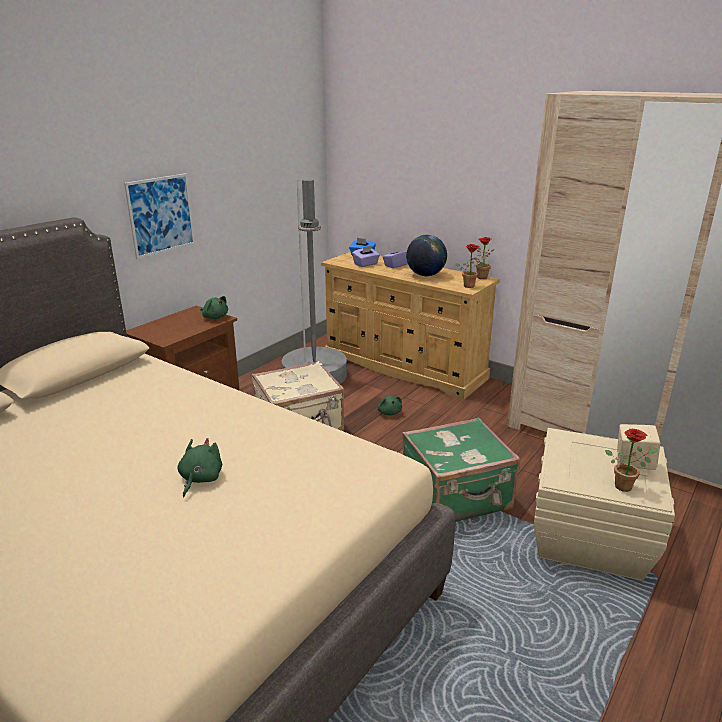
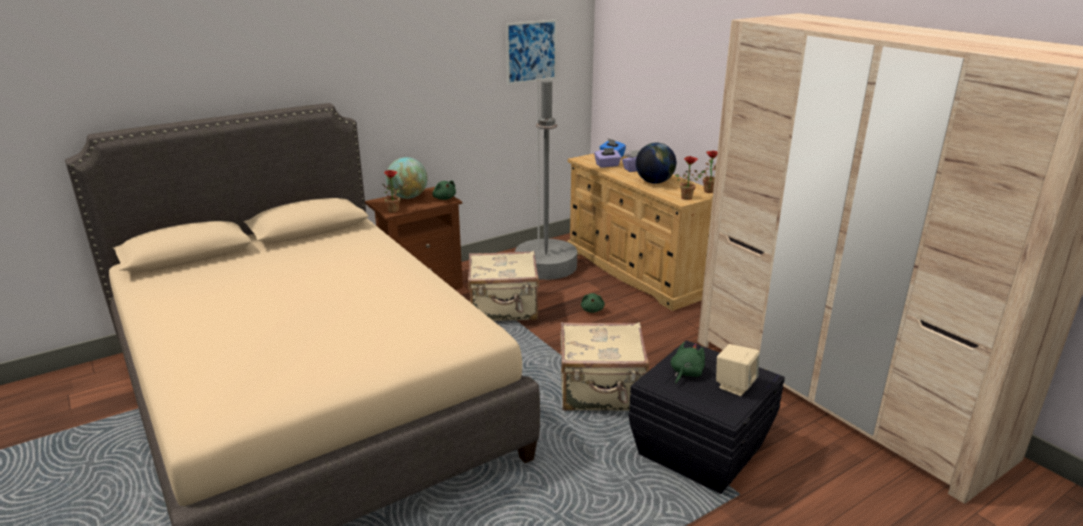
camera: 20 degrees right, 0 degrees up
(161, 215) = (410, 104): picture -> picture (531, 51)
(172, 321) = (408, 197): none -> globe
(200, 479) = (342, 317): green plush toy -> green plush toy (685, 373)
(457, 498) = (601, 392): green suitcase -> beige suitcase
(588, 537) = (699, 449): beige storage box -> black storage box
(626, 486) = (711, 399): potted plant -> potted plant (396, 211)

